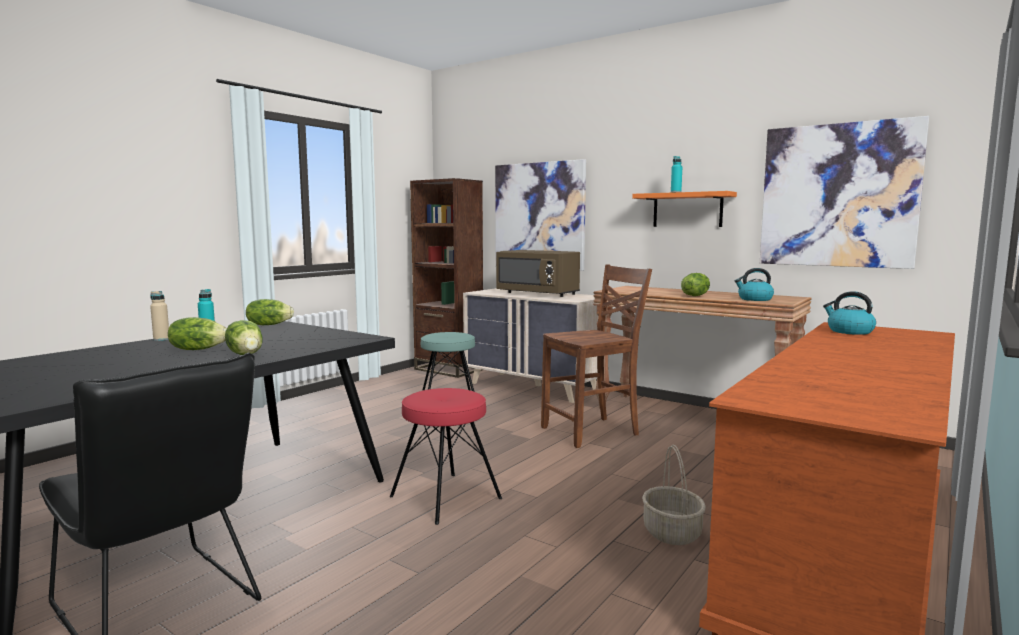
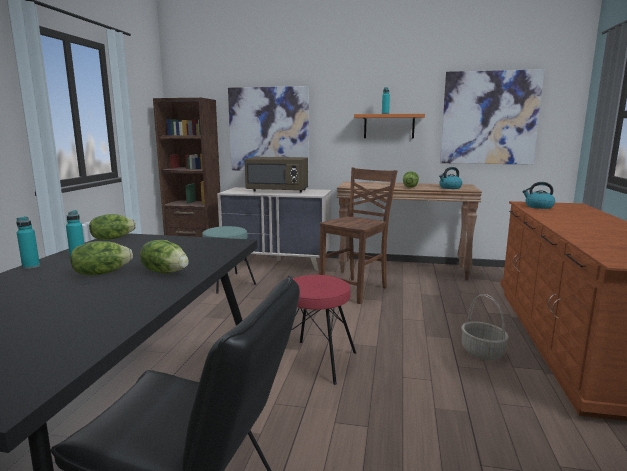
camera: 25 degrees left, 5 degrees up
(161, 339) = (31, 266): beige bottle -> turquoise bottle

